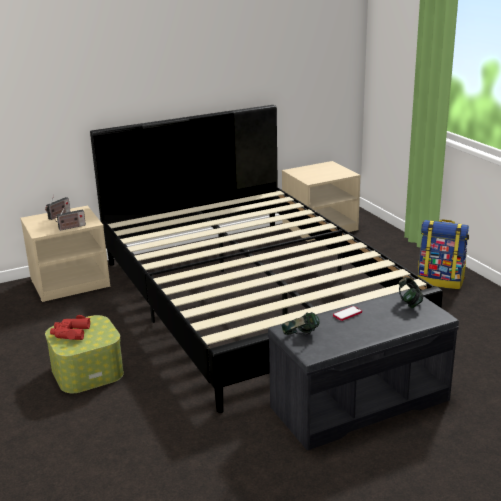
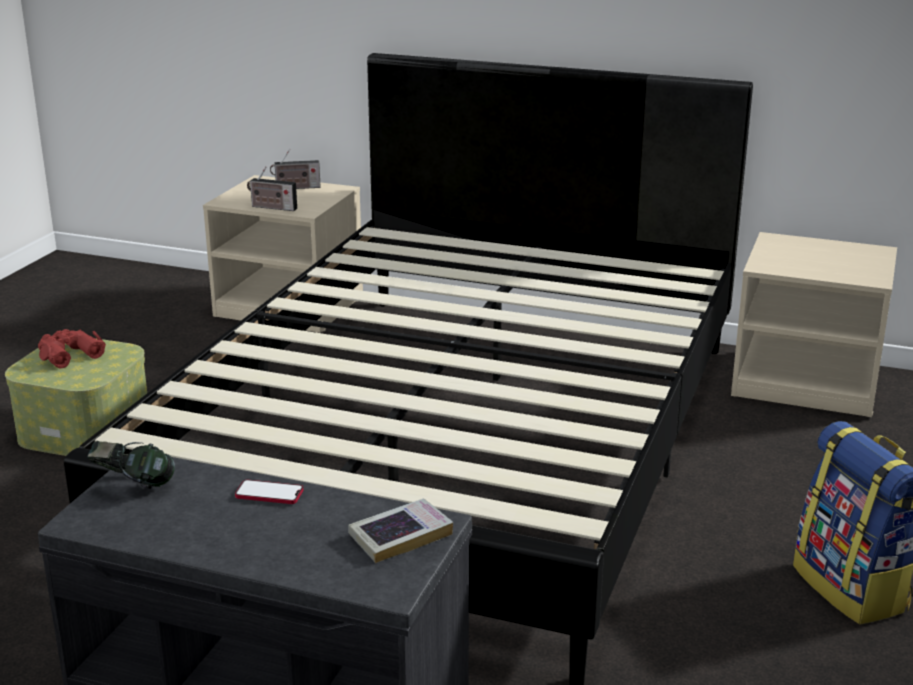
camera: 45 degrees right, 0 degrees up
(410, 303) = (400, 536): headphones -> book

